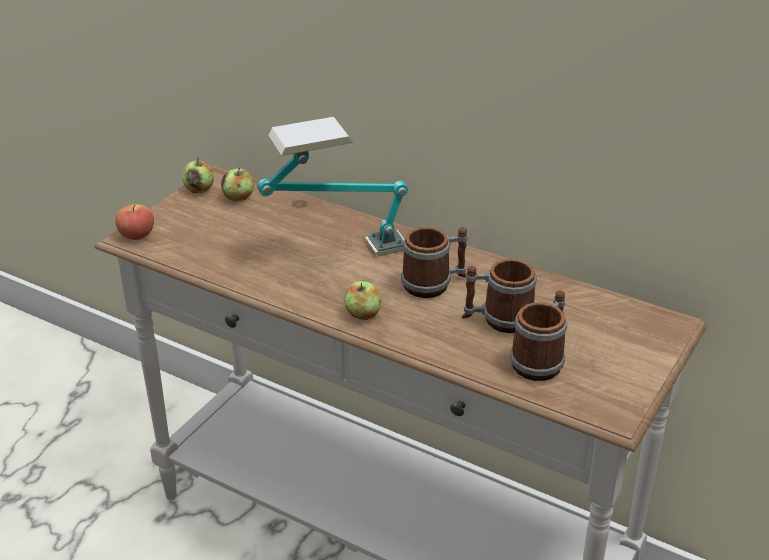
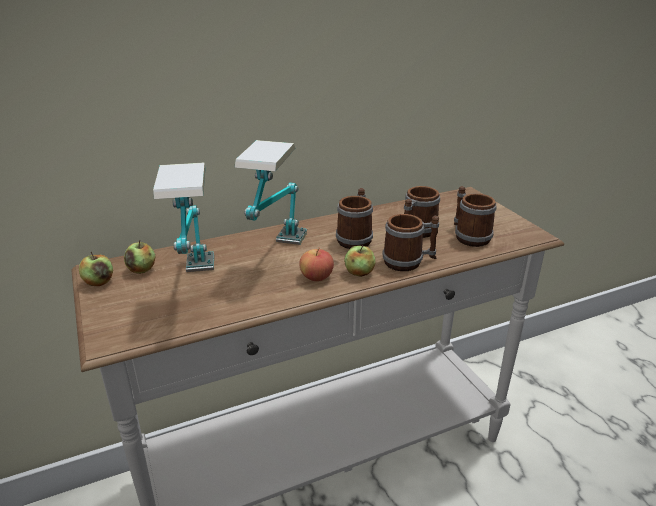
camera: 55 degrees left, 5 degrees down
(137, 235) = (112, 336): apple -> apple (316, 277)
(239, 239) = (198, 289): none -> table lamp
(424, 338) = (409, 261): none -> mug

